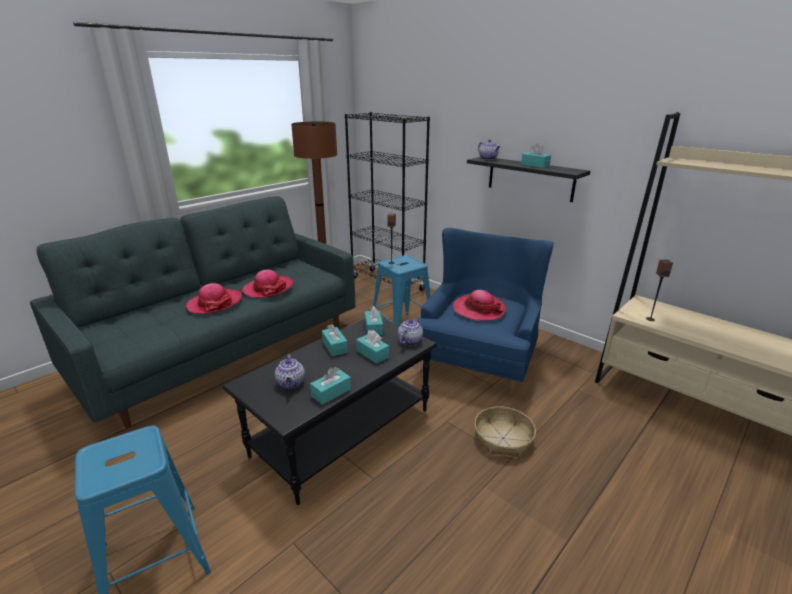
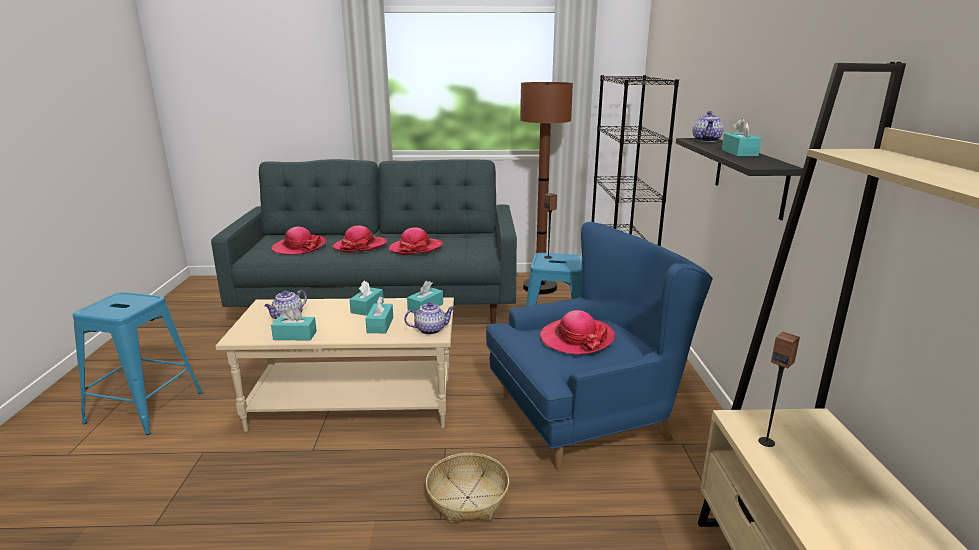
camera: 45 degrees right, 5 degrees down
(152, 325) = (299, 247): none -> hat
(342, 431) = (354, 403): black coffee table -> beige coffee table

